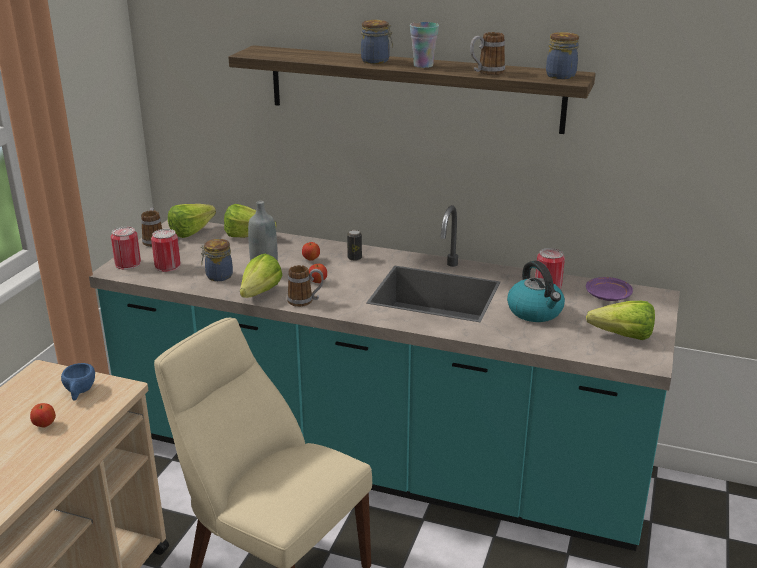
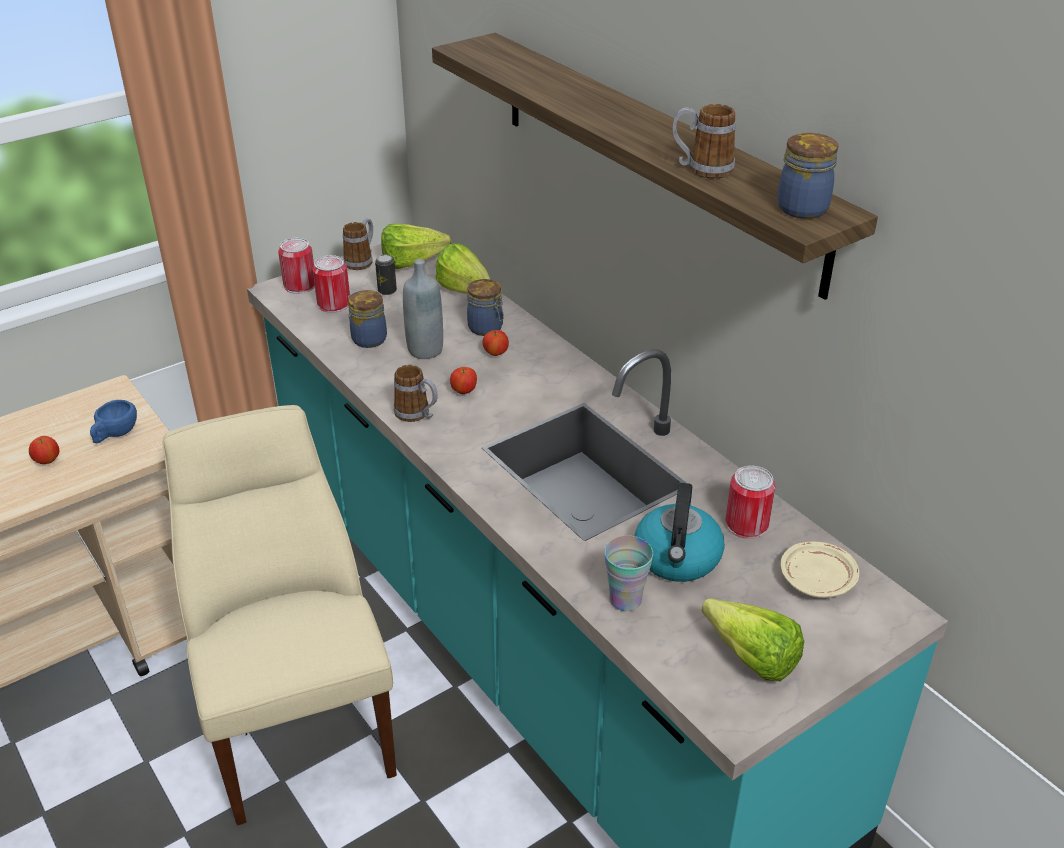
camera: 35 degrees right, 10 degrees up
(256, 296) = (375, 384): lettuce -> none
(354, 258) = (548, 372): can -> can (387, 291)
(376, 61) = (591, 103): jar -> jar (486, 328)
(423, 65) = (638, 129): cup -> cup (625, 600)
(607, 296) = (817, 579): purple plate -> beige plate

